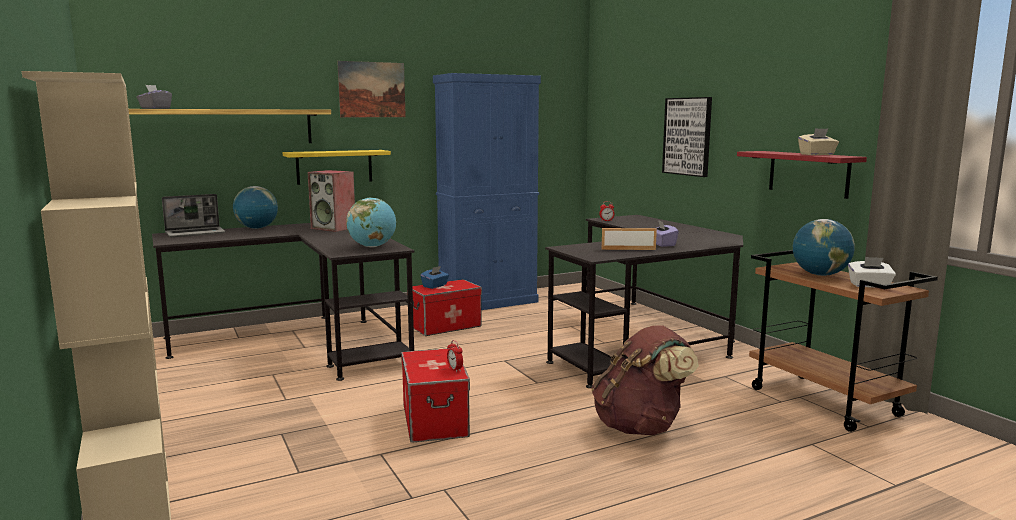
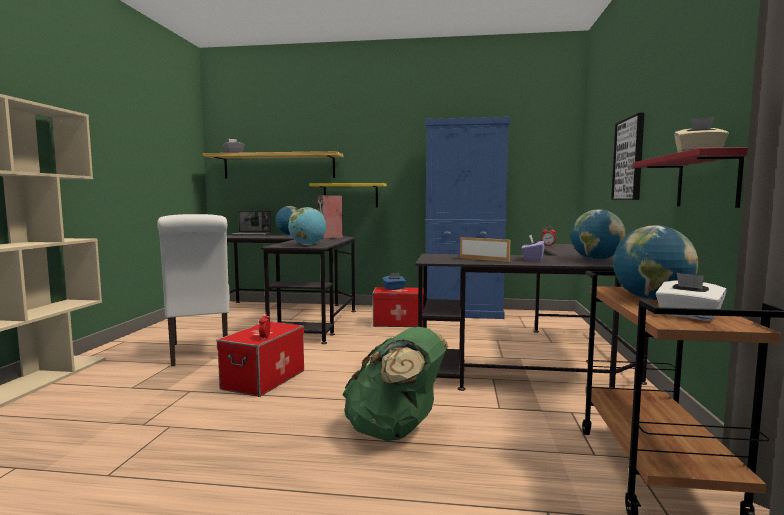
camera: 35 degrees right, 5 degrees down
(286, 413) = (200, 353): none -> white chair
(372, 89) = (380, 138): picture -> none
(641, 427) = (395, 431): brown backpack -> green backpack
(702, 238) = (596, 259): none -> globe

